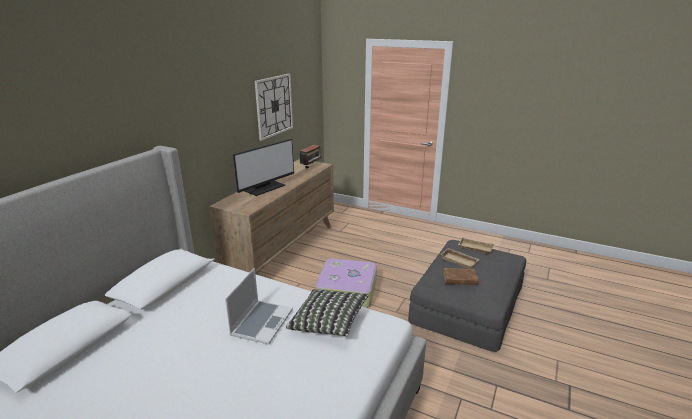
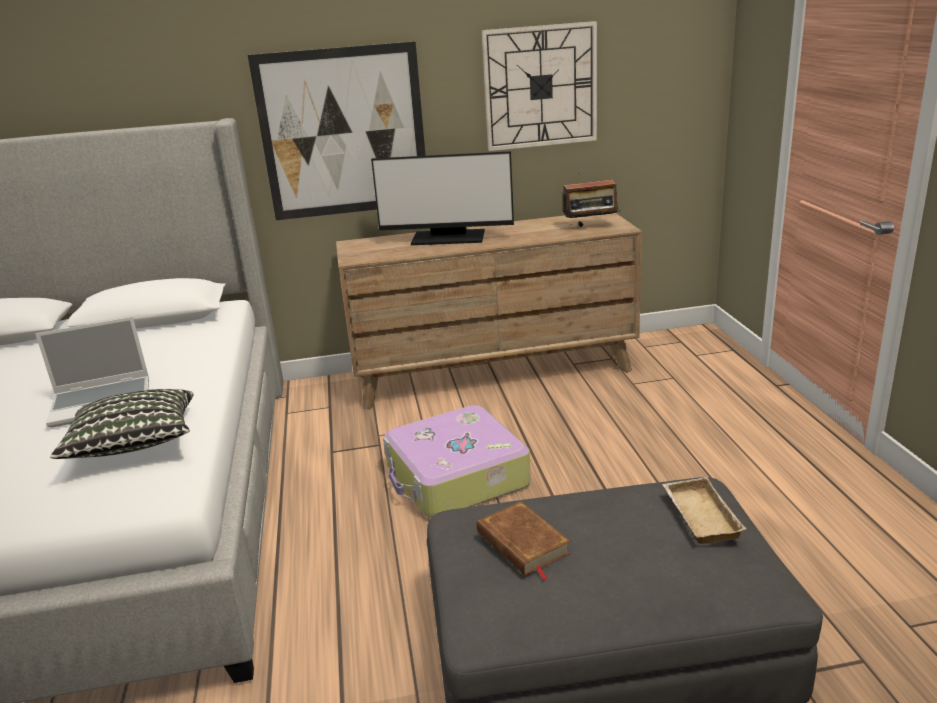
camera: 55 degrees right, 0 degrees up
(206, 143) = (343, 133): none -> picture
(460, 260) = (604, 515): beige tray -> none

